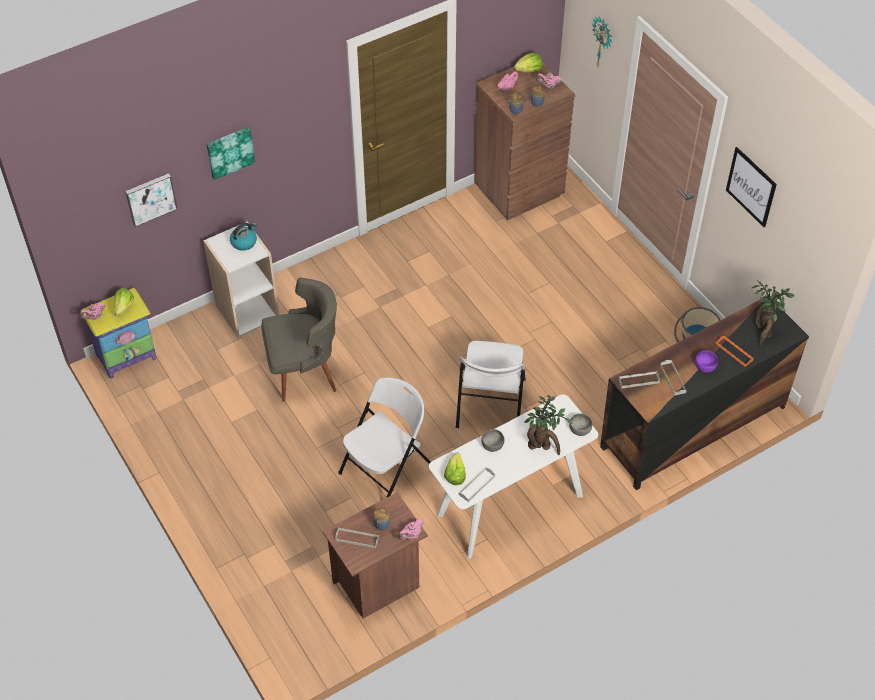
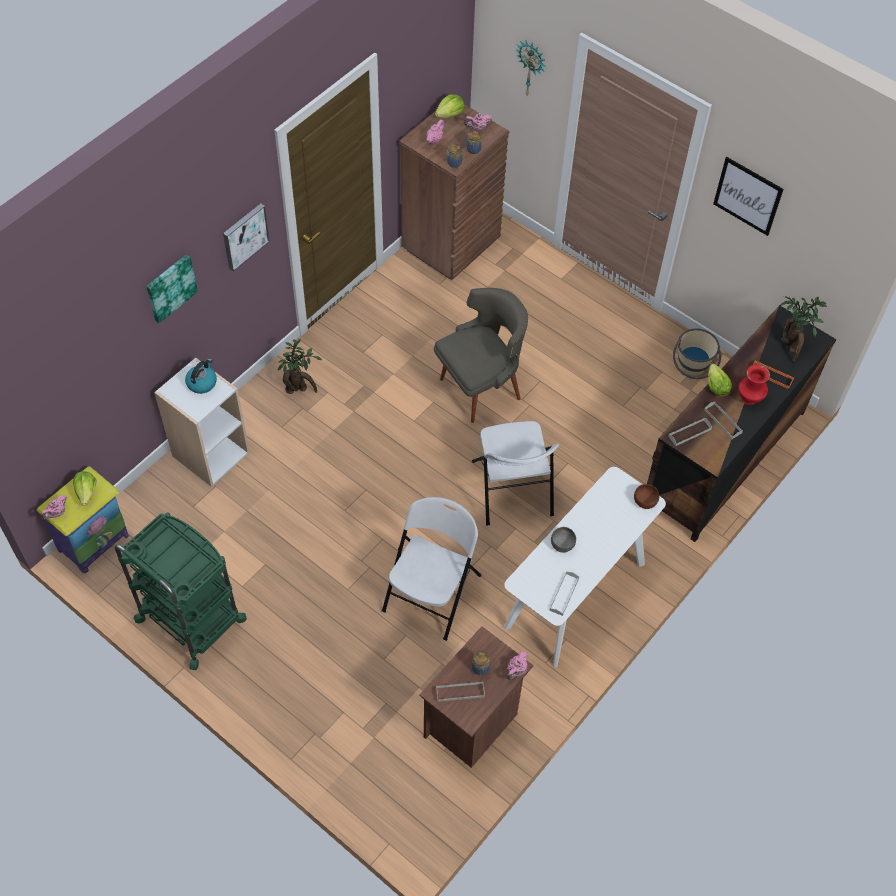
camera: 20 degrees left, 5 degrees up
(150, 198) = (95, 364): picture -> picture (244, 236)
(180, 437) = (192, 619): none -> green cart
(304, 374) = (301, 508): grey chair -> grey chair (479, 389)
(455, 474) = (536, 589): lettuce -> lettuce (716, 386)
(542, 447) = (614, 531): potted plant -> potted plant (299, 389)
(580, 430) = (645, 501): grey bowl -> brown bowl
(705, 367) = (749, 399): purple bowl -> red vase

